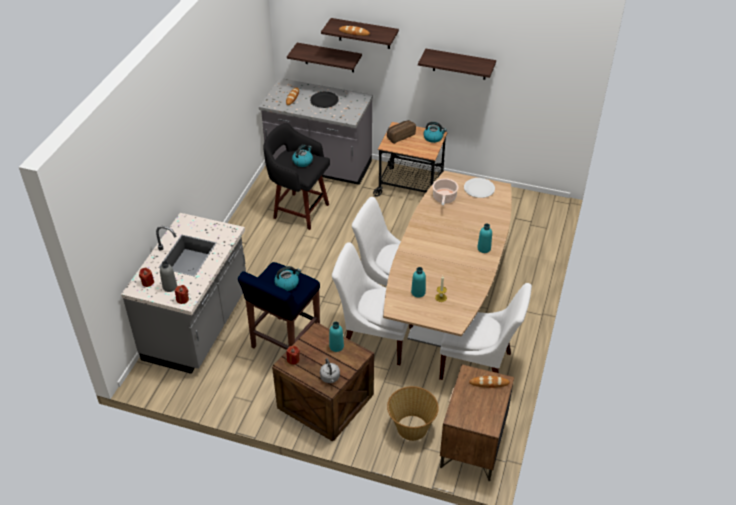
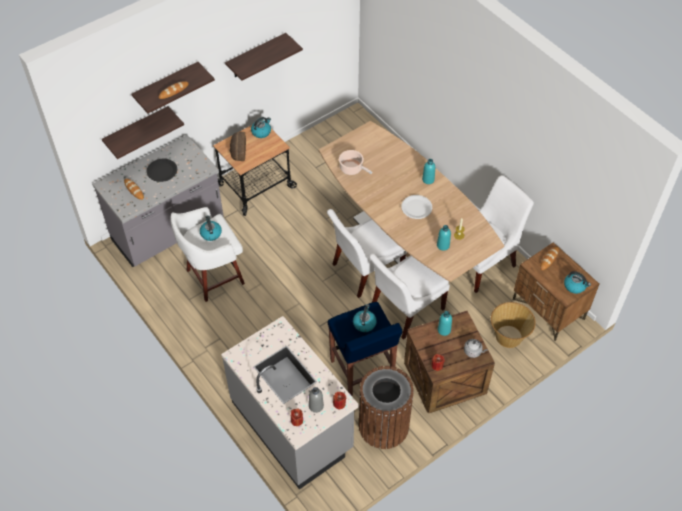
camera: 55 degrees left, 10 degrees up
(240, 383) = (383, 426): none -> brown trash can
(299, 210) = (213, 278): black stool -> white stool
(475, 418) = (575, 286): none -> kettle
(479, 188) = (360, 142): white plate -> white plate (416, 207)

